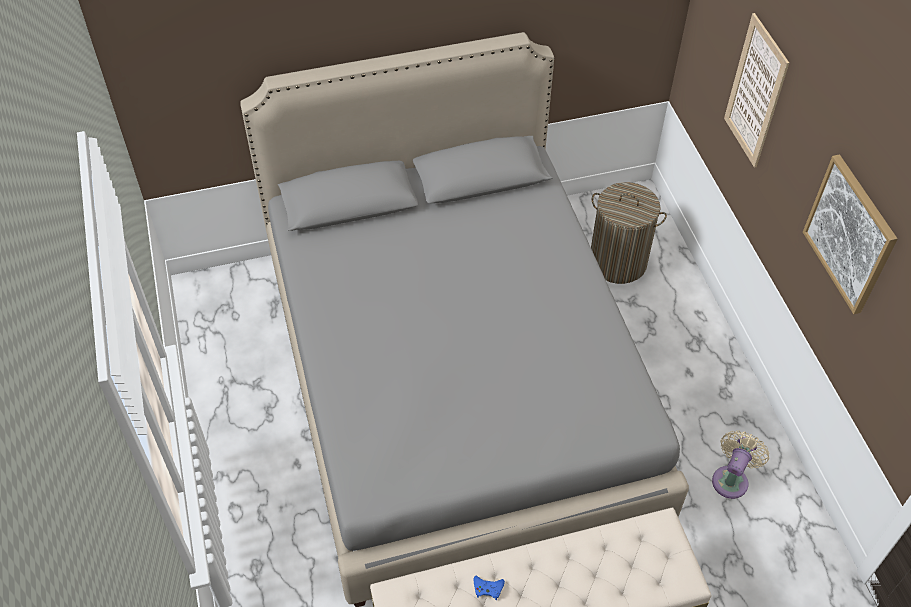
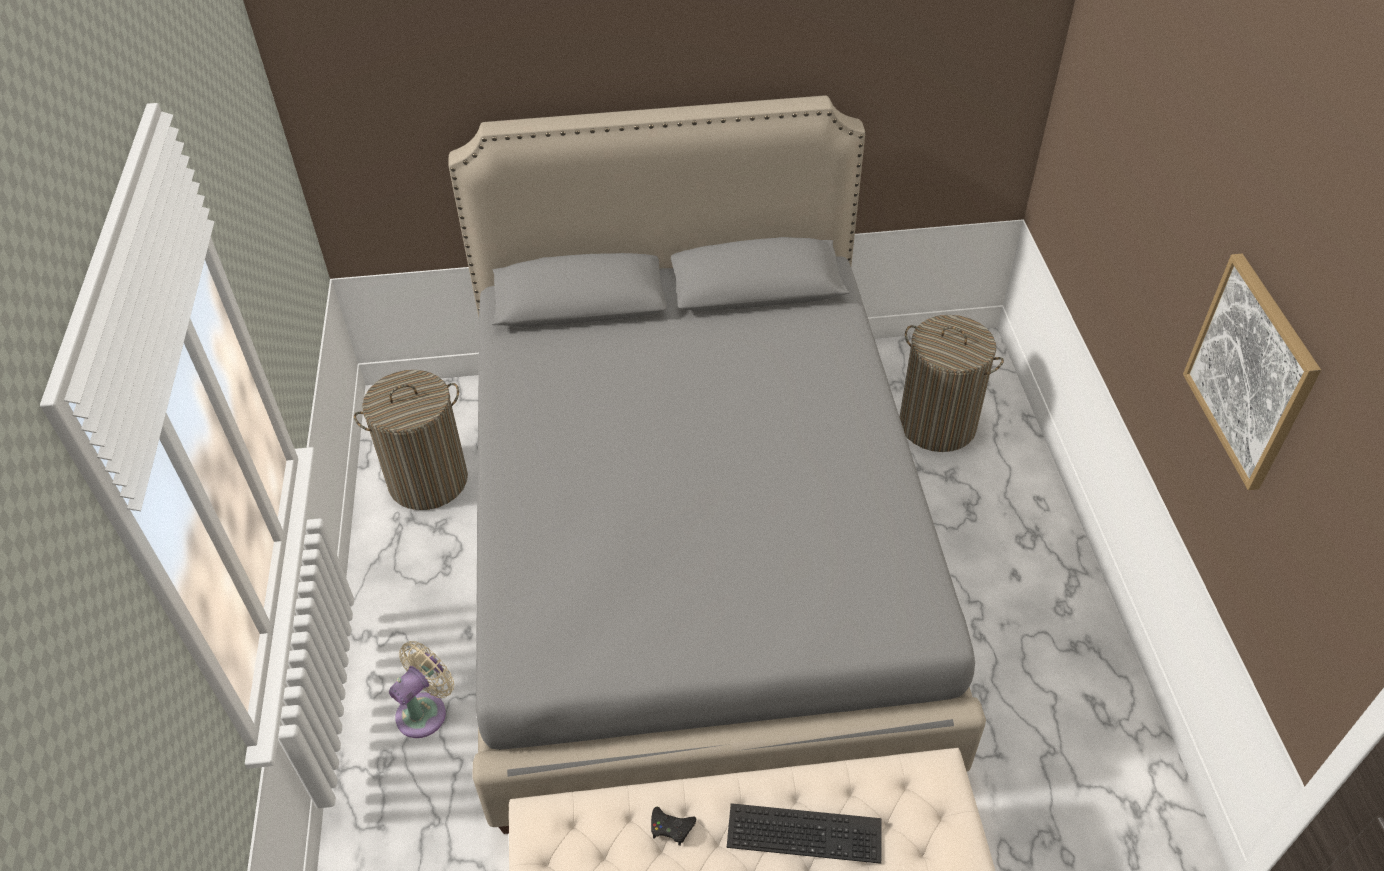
camera: 10 degrees right, 5 degrees down
(239, 348) = (428, 480): none -> laundry basket
(488, 588) = (671, 827): blue game controller -> black game controller
(580, 578) = (806, 830): none -> keyboard
(731, 479) = (1058, 725): beige fan -> beige fan (425, 711)
(755, 92) = (1132, 184): picture -> none

